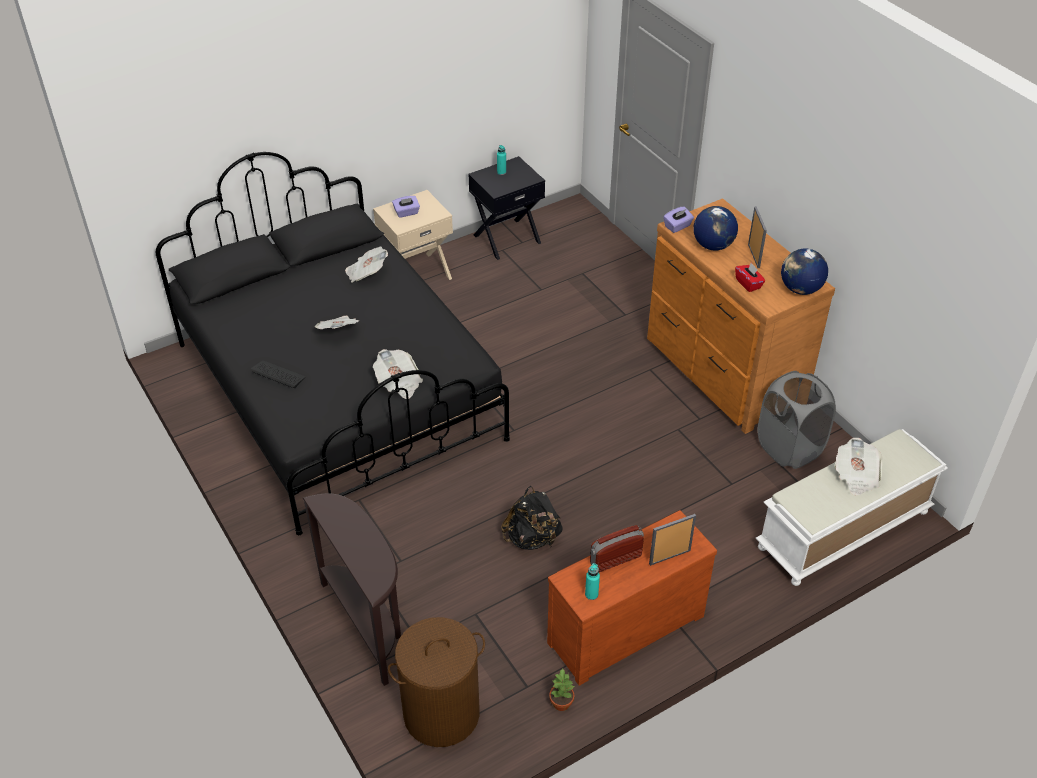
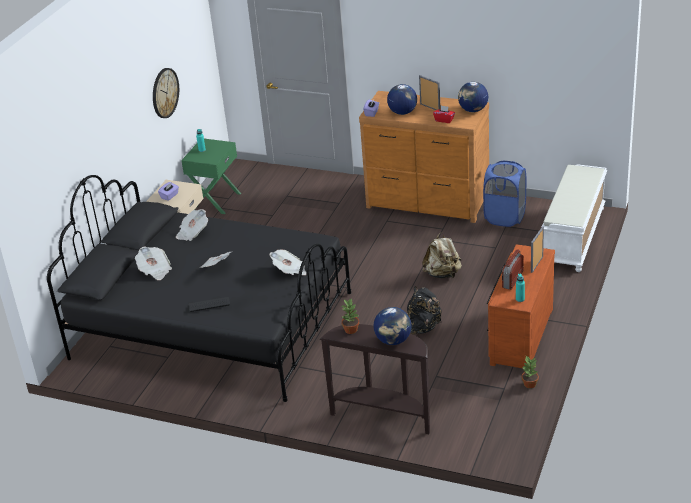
camera: 35 degrees left, 10 degrees down
(343, 508) = (351, 329): none -> potted plant
(365, 556) = (393, 341): none -> globe
(441, 714) = (475, 426): brown laundry basket -> none
(457, 85) = (165, 93): none -> wall clock
(506, 238) = (215, 201): black nightstand -> green nightstand
(632, 481) = (443, 274): none -> beige backpack
(789, 448) = (505, 217): grey laundry basket -> blue laundry basket
(856, 476) = (572, 193): newspaper -> newspaper (155, 271)

